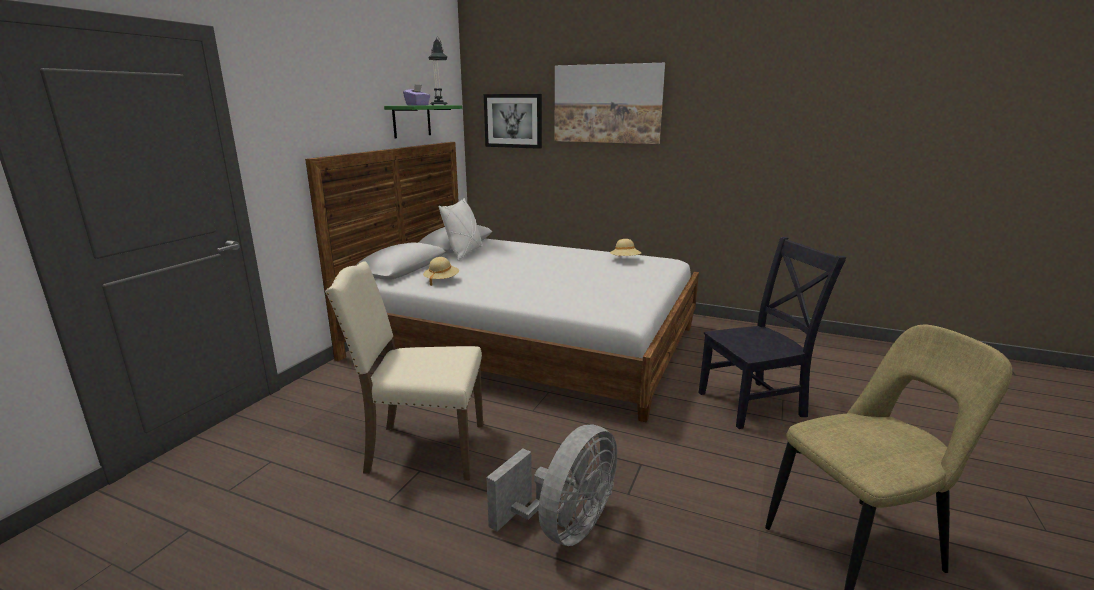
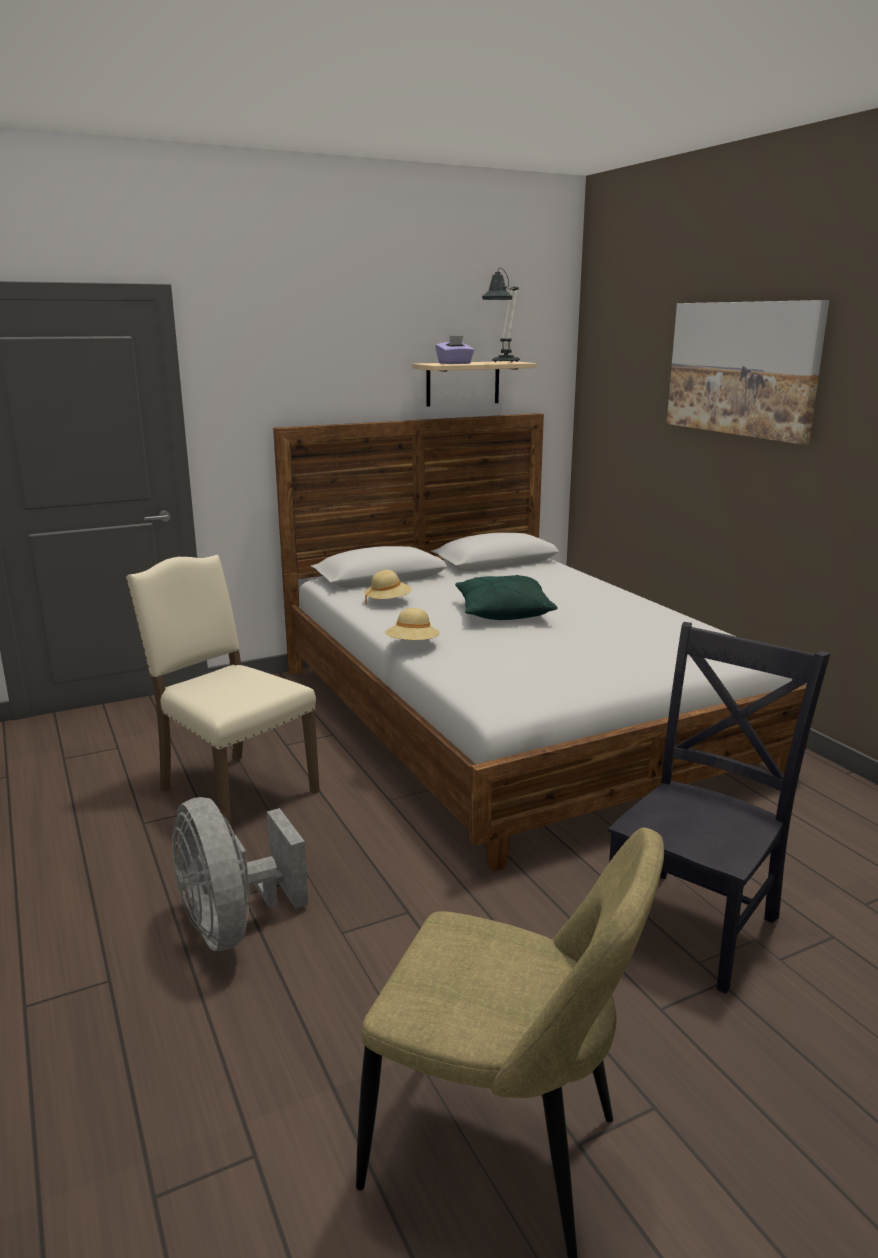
camera: 40 degrees right, 0 degrees up
(412, 121) = (463, 383): green shelf -> beige shelf
(464, 253) = (481, 574): white pillow -> none
(513, 121) = (626, 387): picture -> none
(524, 270) = (502, 612): none -> green pillow
(564, 527) = (233, 925): grey fan -> grey fan turned 75 degrees clockwise
(625, 260) = (674, 632): beige hat -> beige hat (412, 645)
(755, 403) = (695, 923): black chair -> black chair turned 75 degrees counterclockwise

